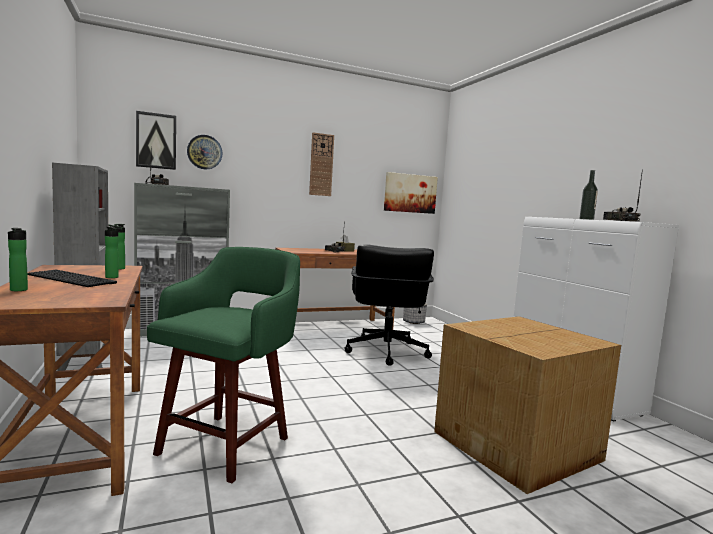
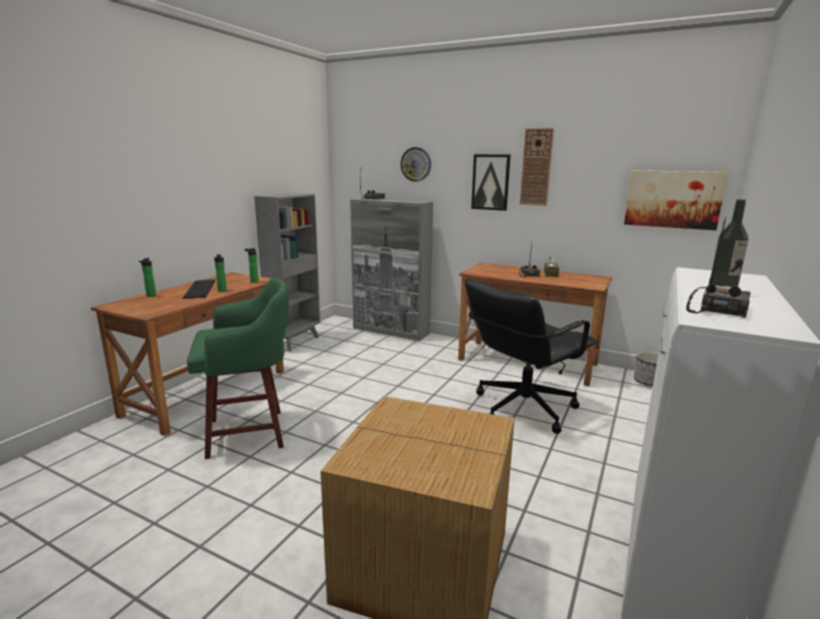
camera: 50 degrees right, 10 degrees up
(156, 141) = (378, 158): picture -> picture (490, 182)

